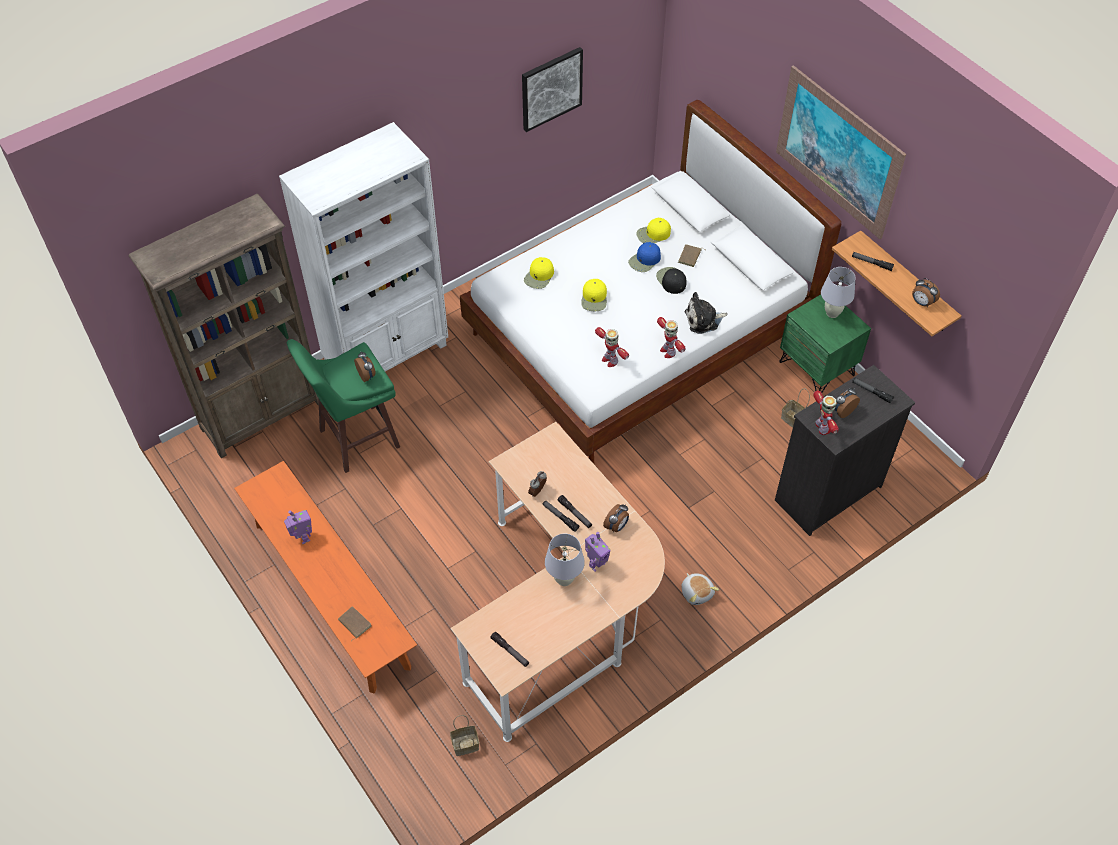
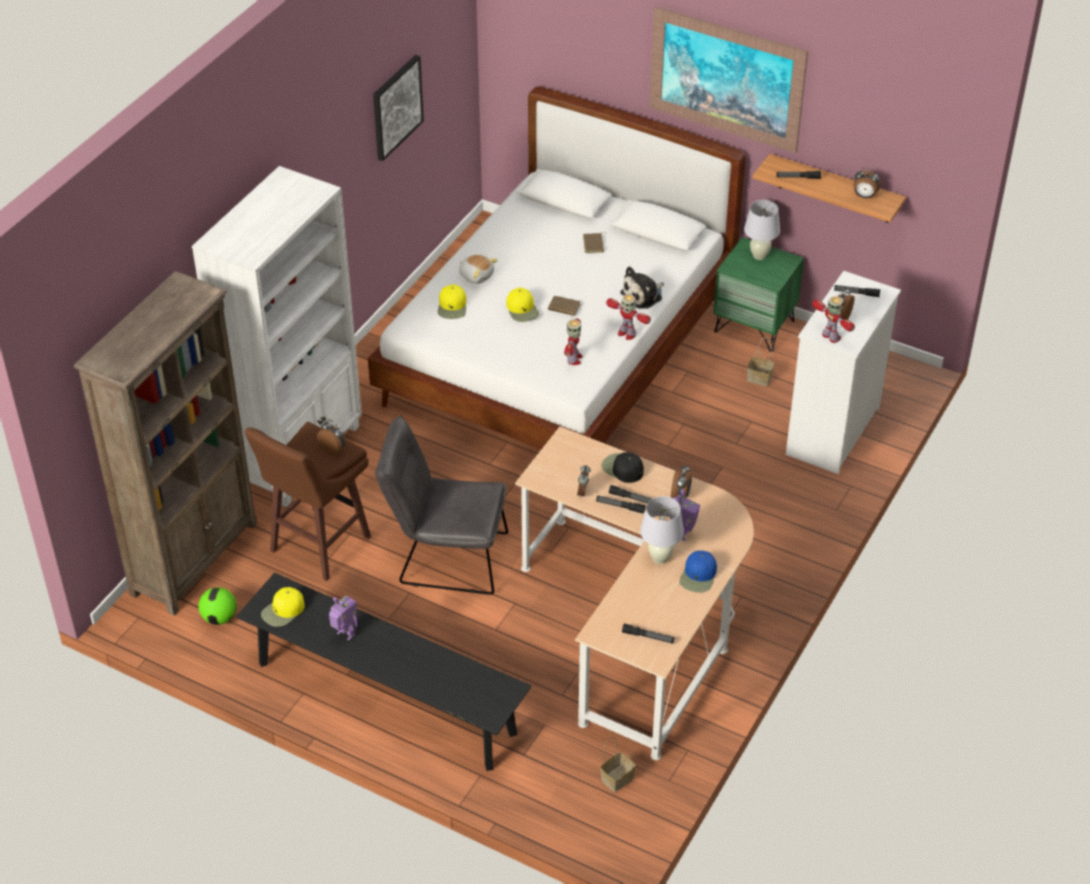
camera: 25 degrees left, 10 degrees down
(251, 473) = (219, 617): none -> football
(331, 594) = (385, 698): orange bench -> black bench
(354, 624) = (453, 691): brown book -> brown book (563, 308)
(357, 439) = (318, 545): green stool -> brown stool
(446, 487) = (445, 557): none -> grey chair
(610, 360) = (574, 359): toy robot -> toy robot turned 105 degrees counterclockwise
(645, 260) = (551, 260): blue cap -> blue cap (698, 576)
(653, 234) = (544, 235): yellow cap -> yellow cap (283, 611)
(671, 280) = (589, 270): black cap -> black cap (622, 468)
(697, 592) = (761, 560): plush toy -> plush toy (476, 275)
(827, 493) = (831, 431): black dresser -> white dresser

